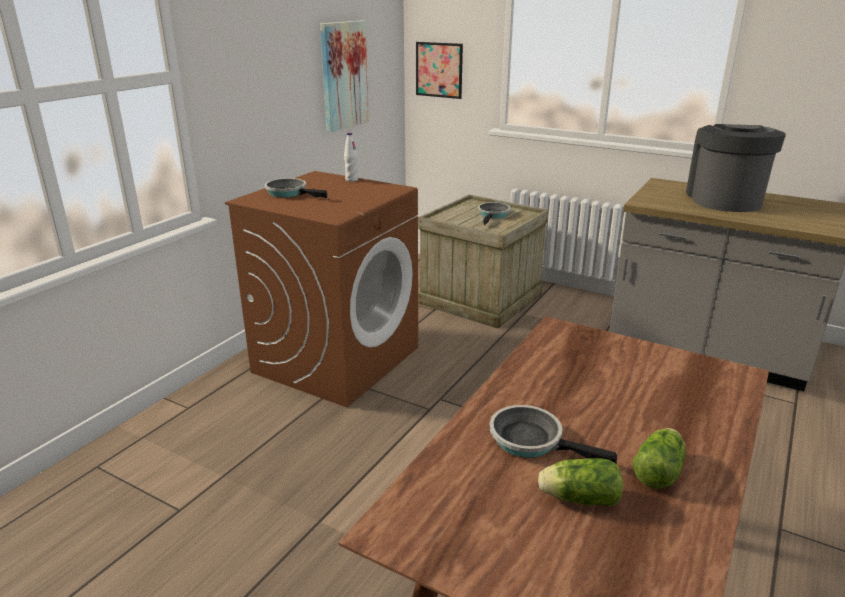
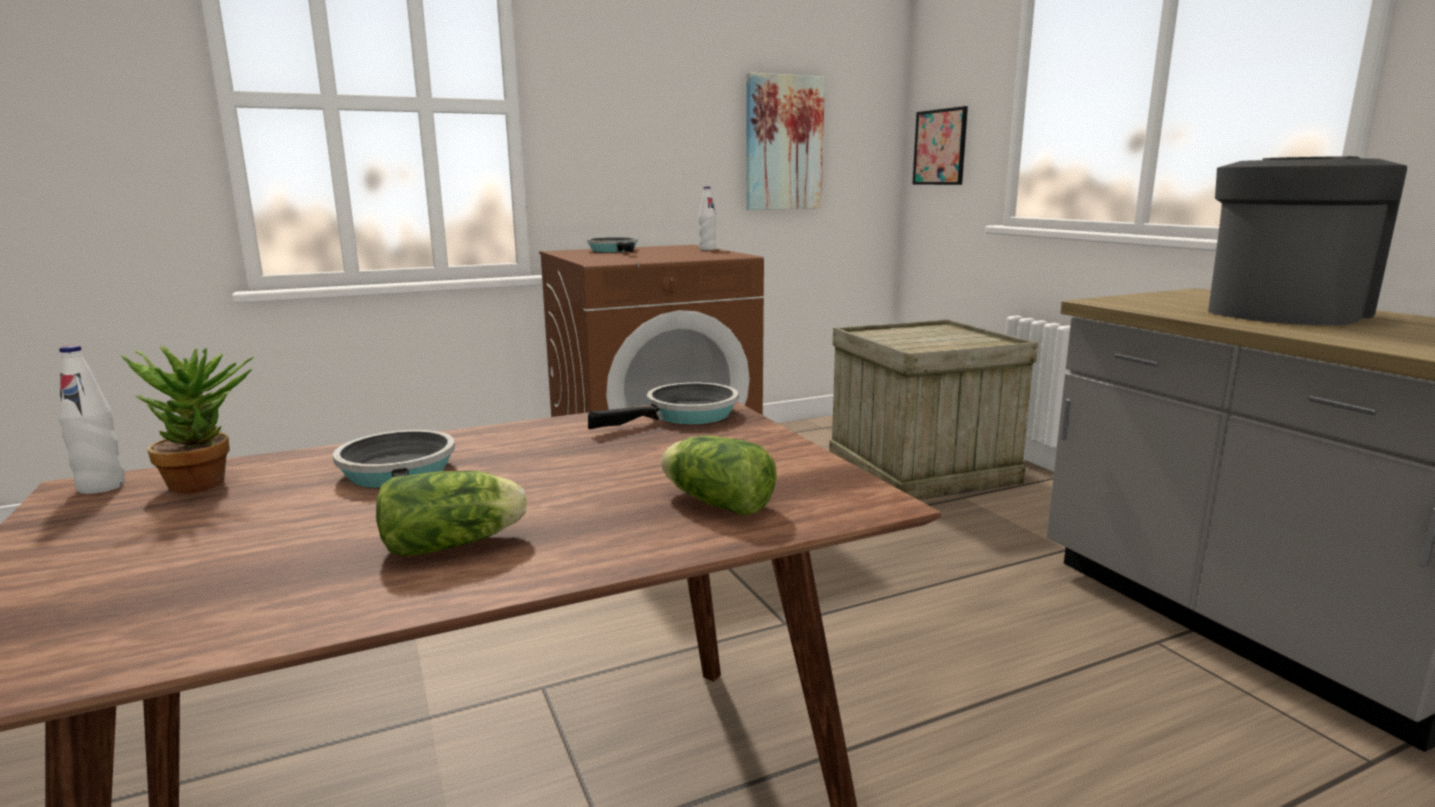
camera: 35 degrees right, 10 degrees down
(394, 526) = (101, 487): none -> white bottle
(447, 492) = (209, 482): none -> potted plant
(493, 215) = (944, 339): frying pan -> frying pan (685, 415)
(577, 498) = (297, 530): lettuce -> lettuce (714, 502)

